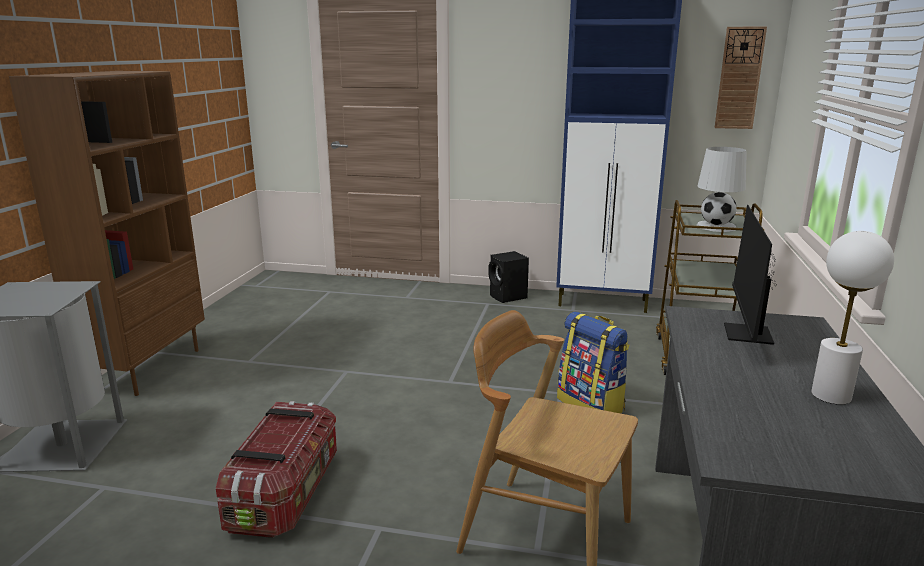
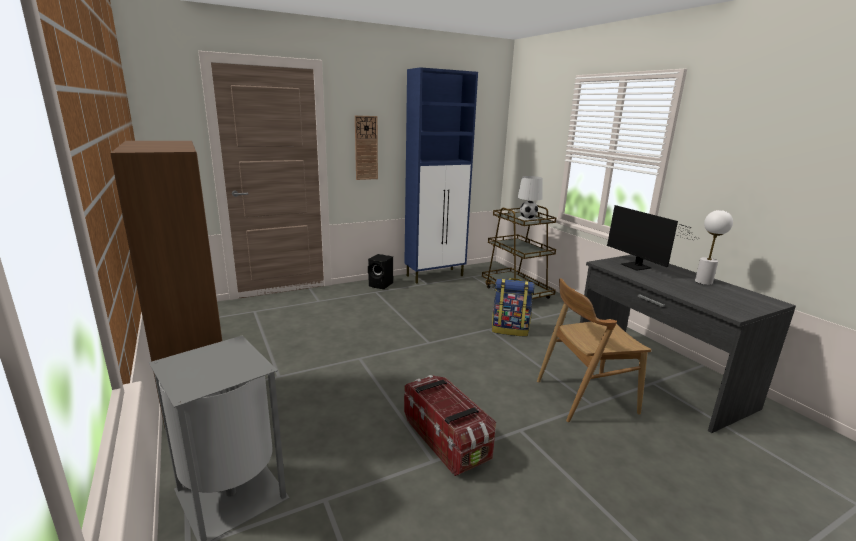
camera: 40 degrees left, 0 degrees up
(739, 78) = (489, 136): wall clock -> wall clock (366, 148)

